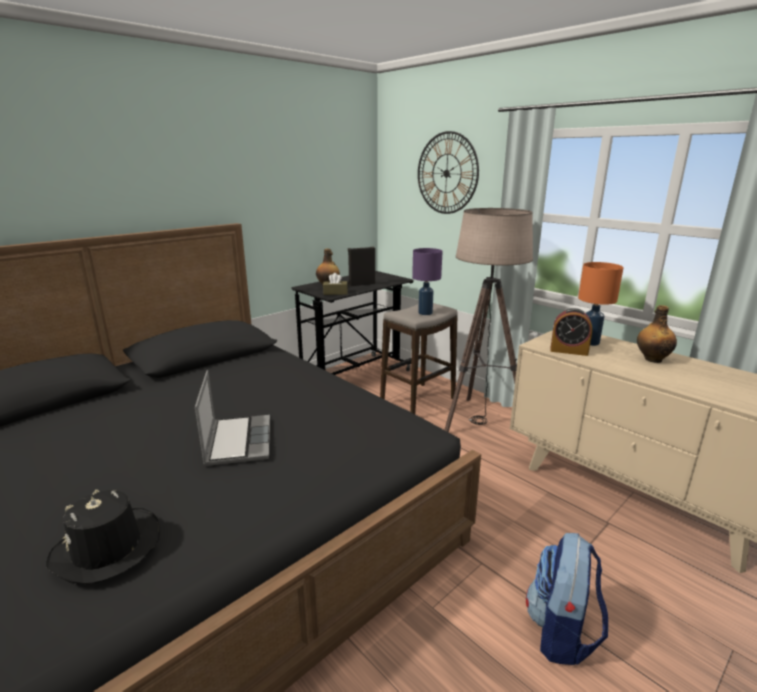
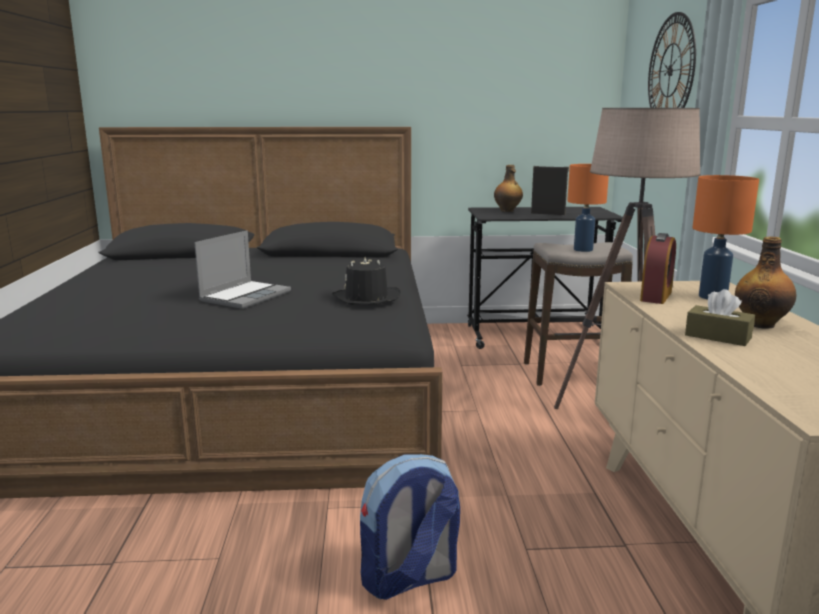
camera: 40 degrees right, 5 degrees down
(107, 548) = (89, 316): black hat -> black hat (366, 298)
(335, 293) = (499, 215): brown tissue box -> brown tissue box (718, 336)
(425, 313) = (582, 250): purple table lamp -> orange table lamp
(569, 351) = (656, 296): alarm clock -> alarm clock turned 120 degrees counterclockwise

